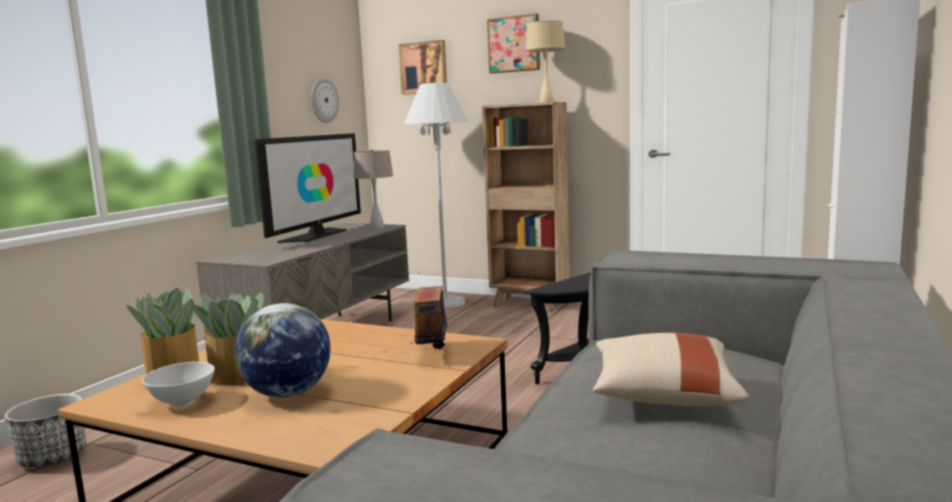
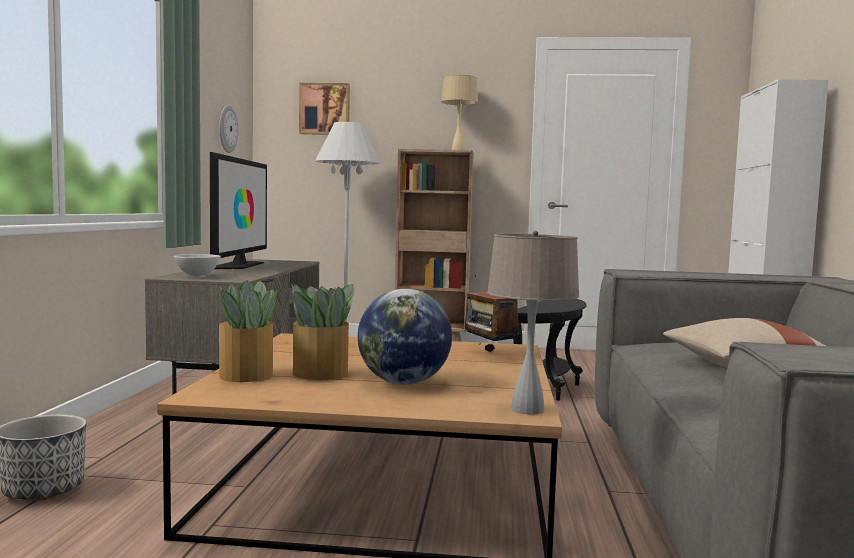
camera: 20 degrees left, 5 degrees down
(183, 402) = (303, 392): white bowl -> white bowl (198, 276)
(377, 227) = (292, 262): beige table lamp -> beige table lamp (527, 409)
(514, 44) = (423, 95): picture -> none

